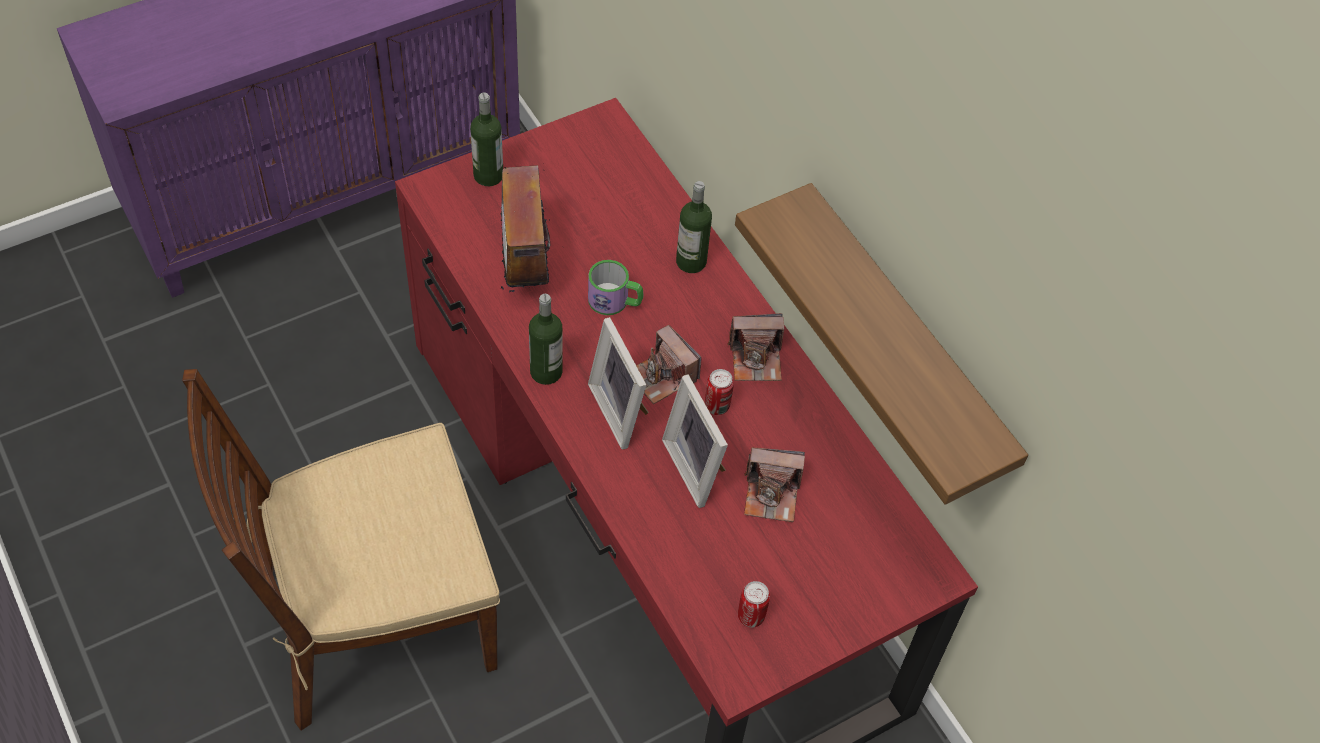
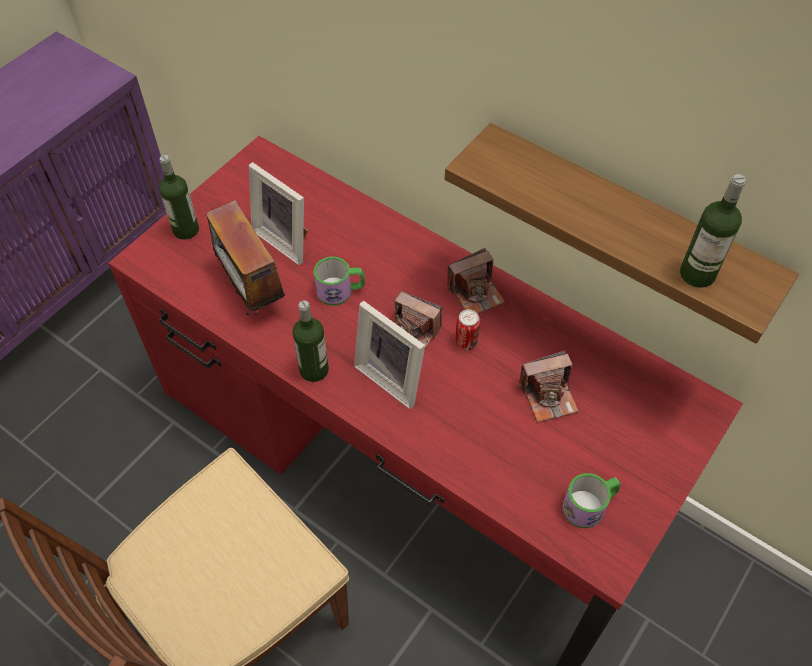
camera: 20 degrees left, 0 degrees up
(691, 261) = (384, 237): bottle -> bottle (697, 274)
(697, 467) = (478, 398): picture frame -> picture frame (286, 239)
(751, 616) = (589, 505): can -> mug

